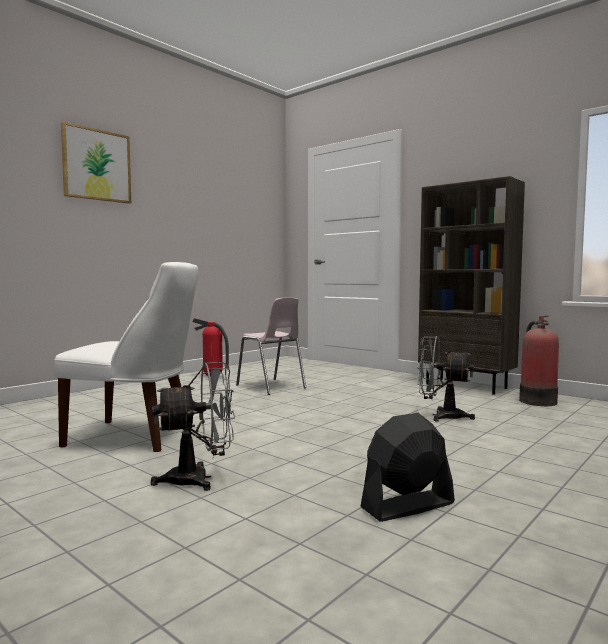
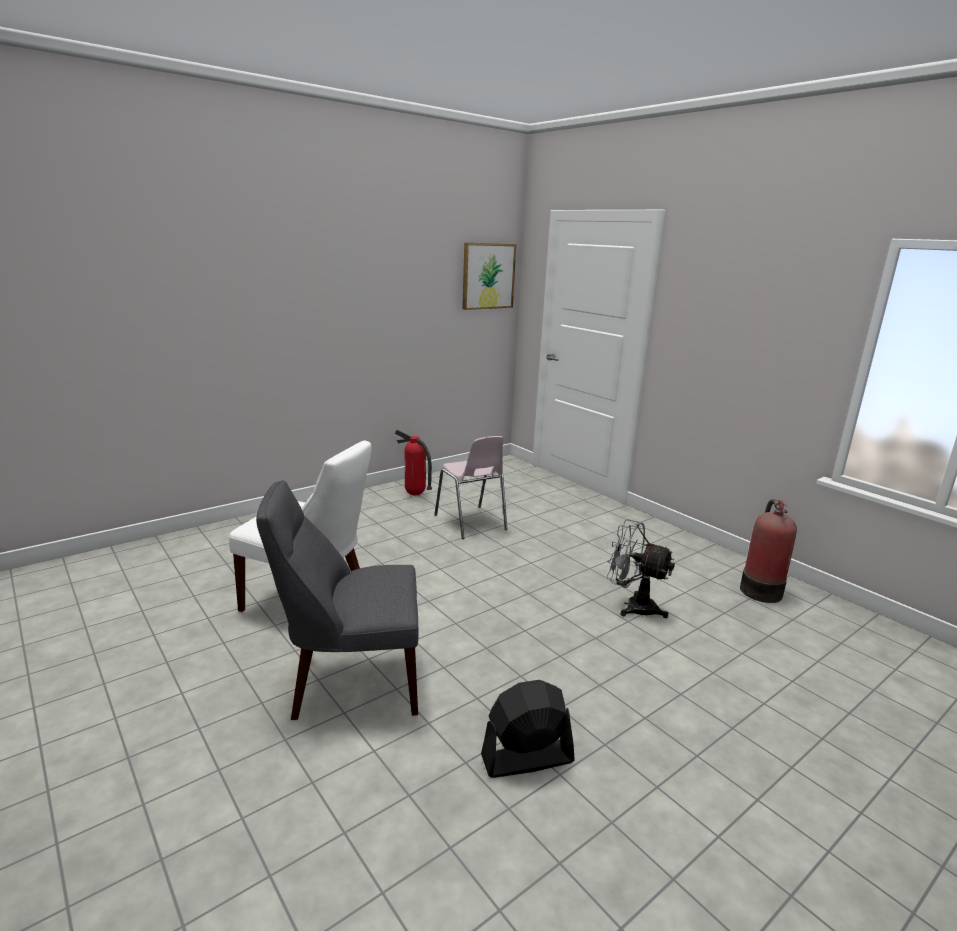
camera: 10 degrees right, 15 degrees up
(96, 165) = (285, 266): picture -> picture (488, 276)
(199, 479) = (350, 683): grey fan -> grey chair
(466, 386) = (693, 547): brown bookcase -> none

